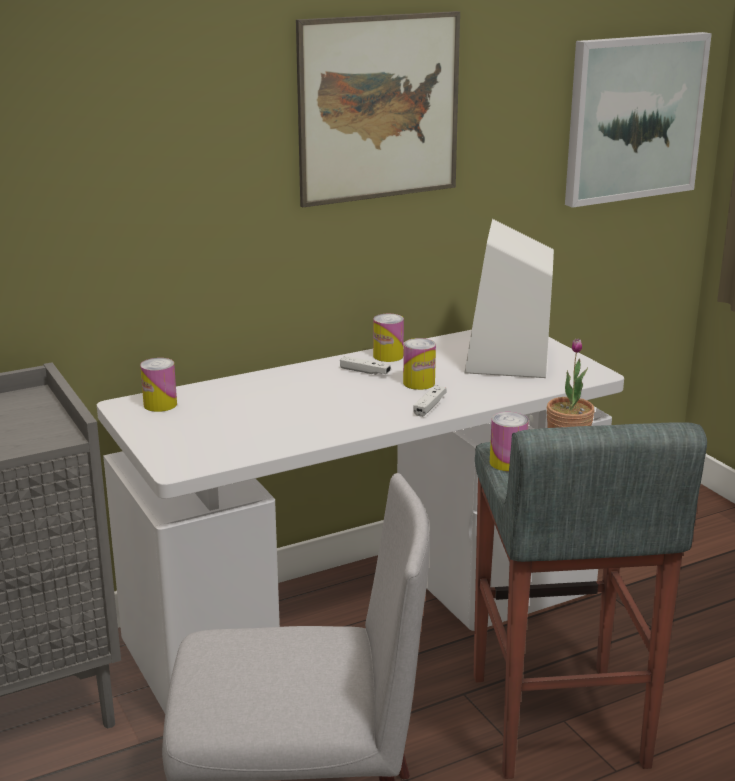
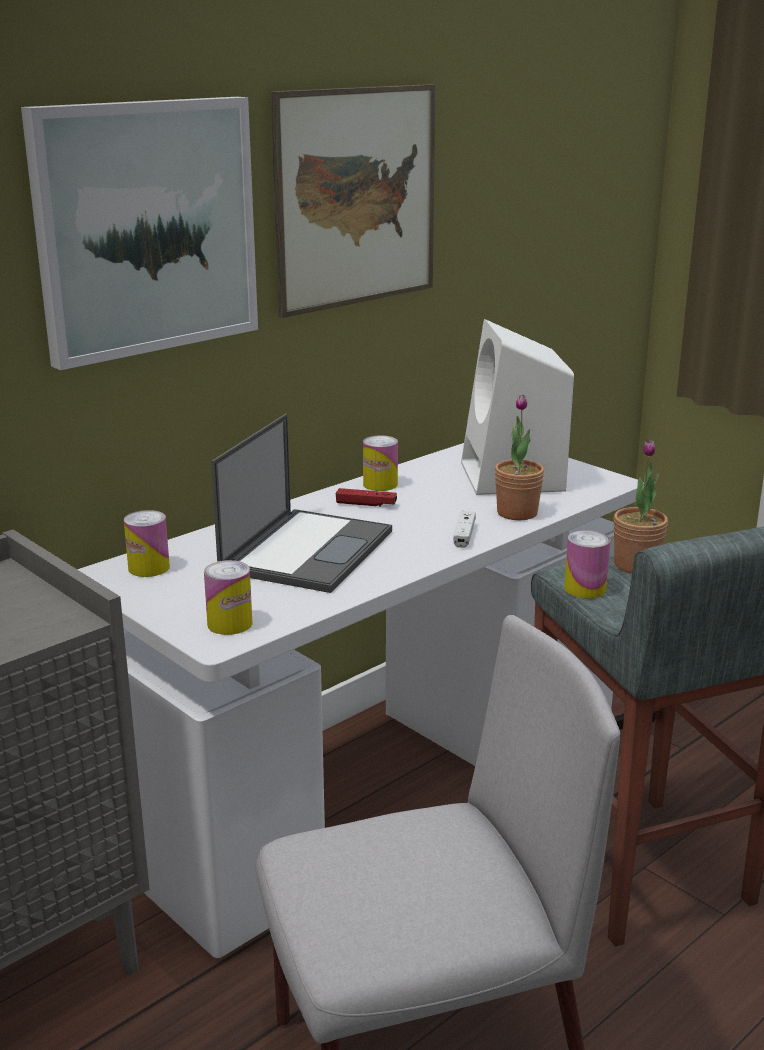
camera: 15 degrees left, 0 degrees up
(292, 404) = (307, 550): none -> laptop
(365, 371) = (366, 504): white game controller -> red game controller
(419, 383) = (434, 511): can -> can (230, 624)
(488, 392) = (517, 513): none -> potted plant
(634, 118) = (590, 205): picture -> picture (146, 228)

